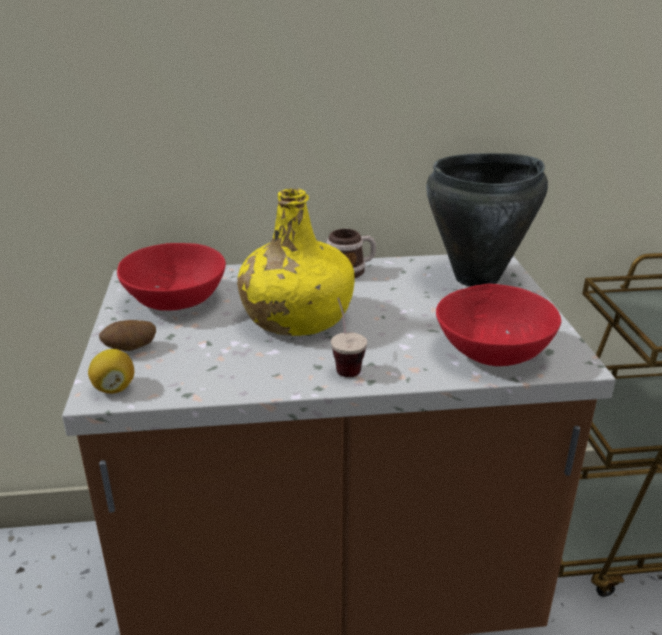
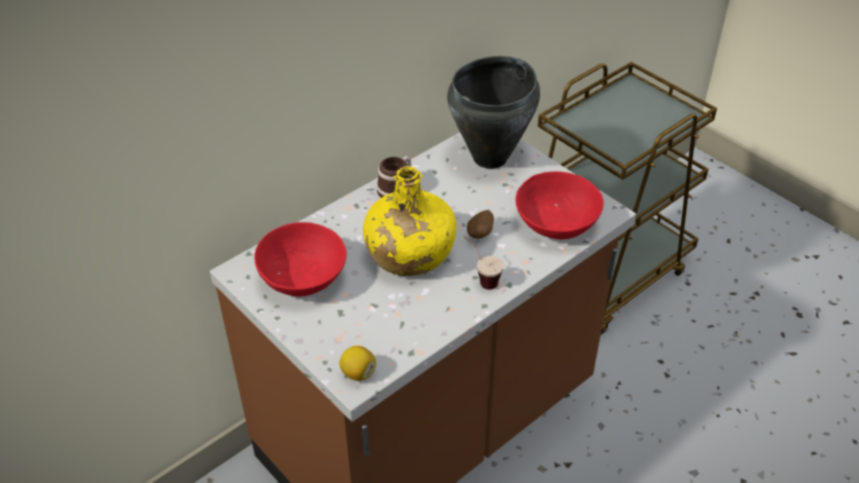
camera: 35 degrees left, 15 degrees up
(130, 349) = (328, 338): potato -> potato (480, 234)

